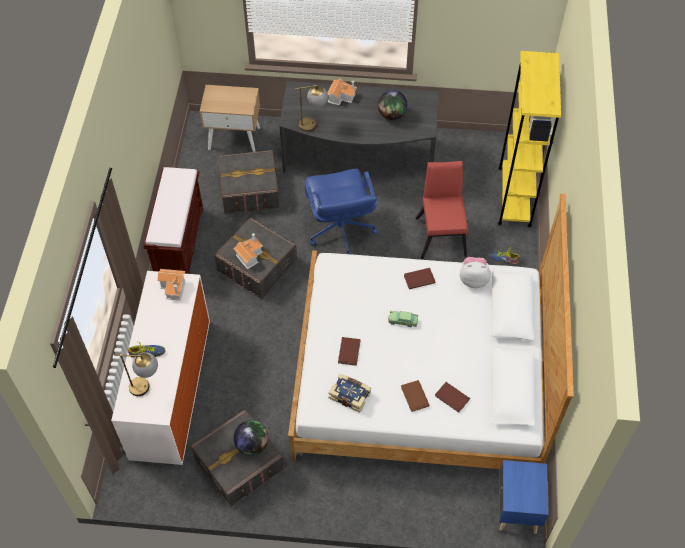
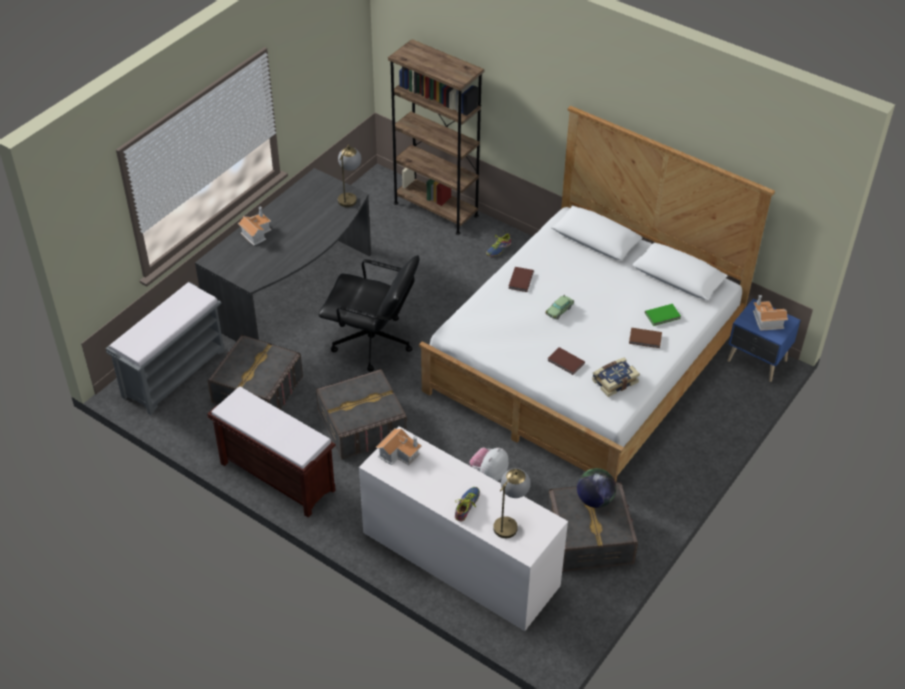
camera: 60 degrees left, 10 degrees down
(234, 138) = (174, 372): beige nightstand -> grey bench
(249, 255) = (364, 409): toy house -> toy house (766, 320)
(313, 124) = (273, 267): table lamp -> table lamp (349, 196)
(340, 231) = (373, 343): blue office chair -> black office chair
(392, 115) = (314, 210): globe -> none
(441, 233) = (436, 275): red chair -> none
(452, 398) = (663, 316): brown book -> green book
(473, 279) = (547, 247): plush toy -> plush toy (489, 474)
(514, 196) = (436, 209): yellow bookcase -> brown bookcase

